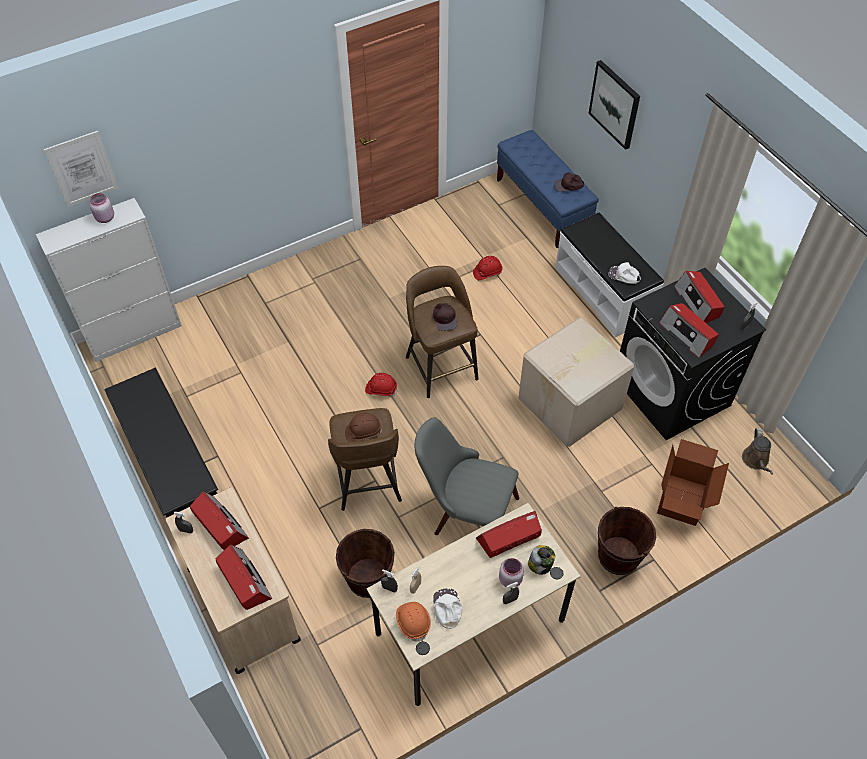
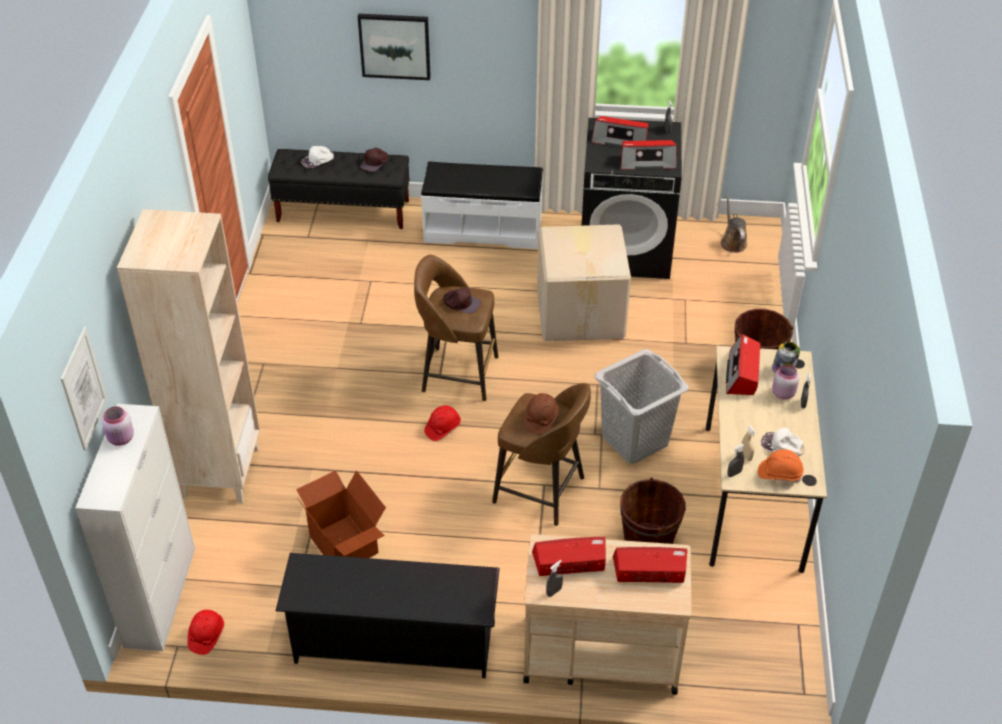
camera: 55 degrees left, 10 degrees down
(250, 298) = (220, 472): none -> beige bookcase
(465, 513) = (634, 440): grey chair -> grey laundry basket
(487, 272) = (381, 286): red hard hat -> red hard hat (206, 636)
(542, 206) = (343, 211): blue bench -> black bench
(624, 275) = (515, 185): white cap -> white cap (317, 160)
(682, 500) = (734, 302): cardboard box -> cardboard box (345, 544)
(756, 460) = (732, 242): brown watering can -> brown watering can turned 135 degrees counterclockwise

